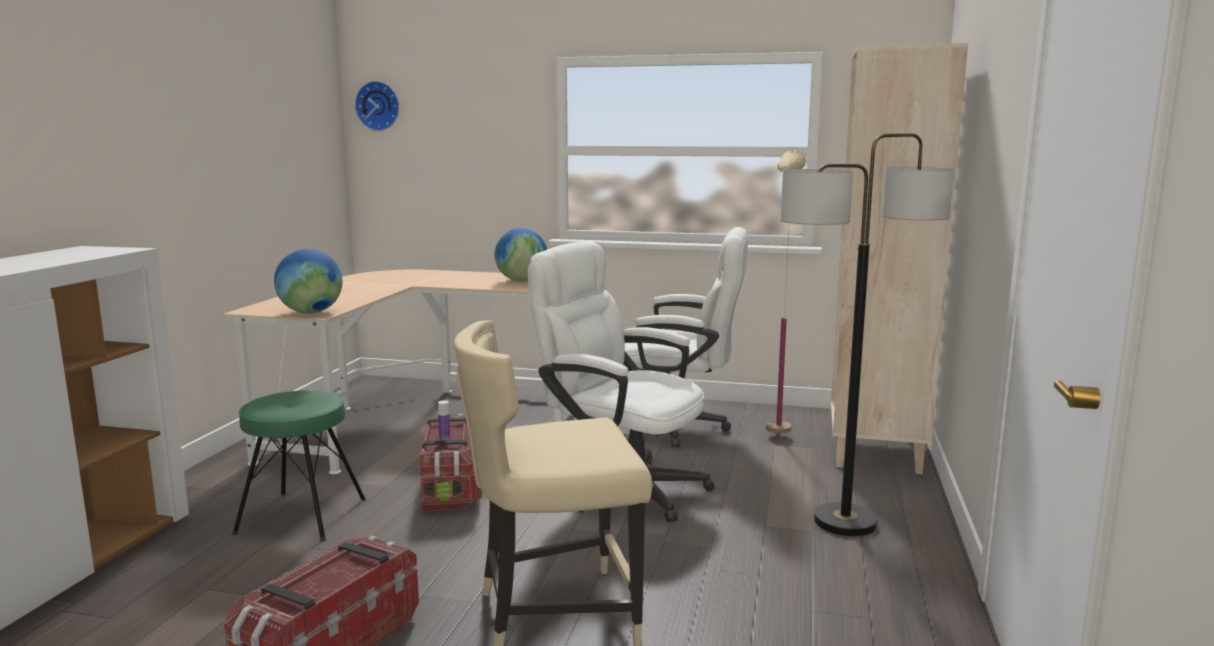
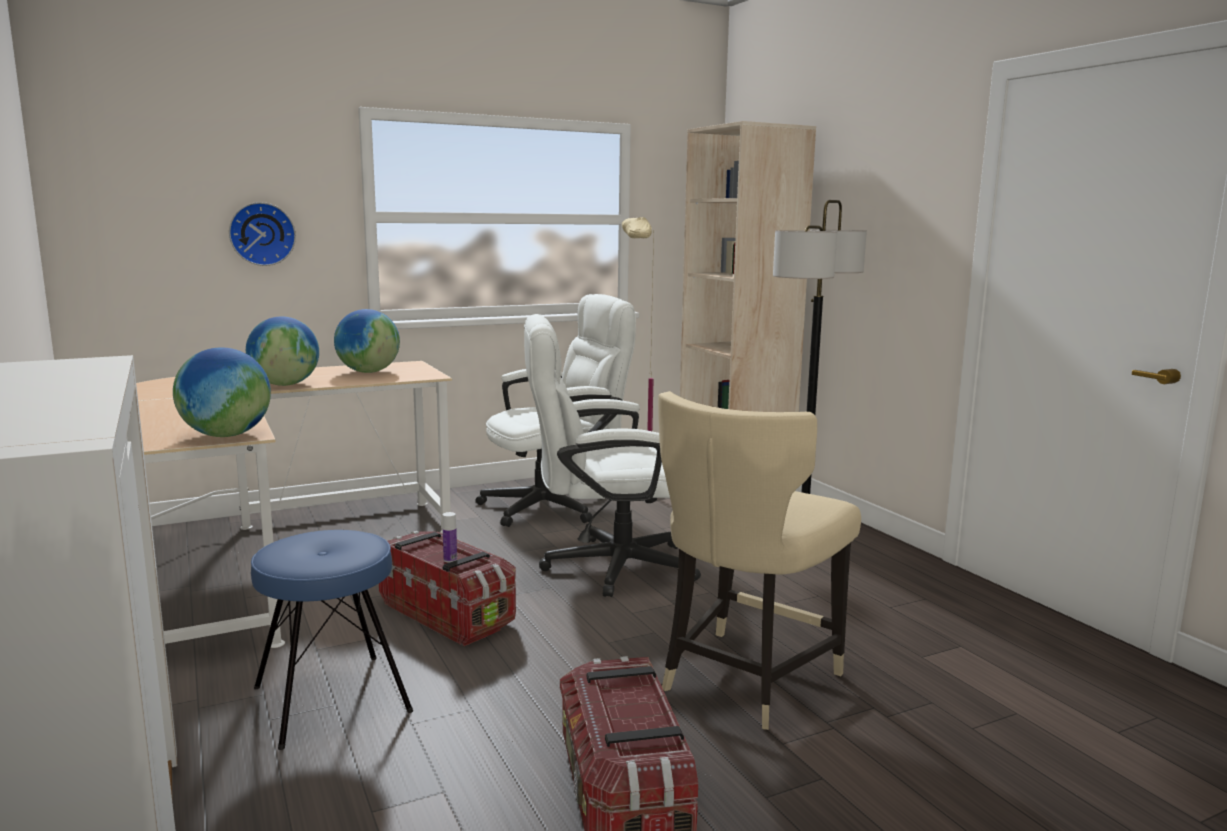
camera: 40 degrees left, 0 degrees up
(301, 516) = (331, 700): green stool -> blue stool
(379, 106) = (96, 153): wall clock -> wall clock (262, 234)
(444, 283) = (285, 384): none -> globe

